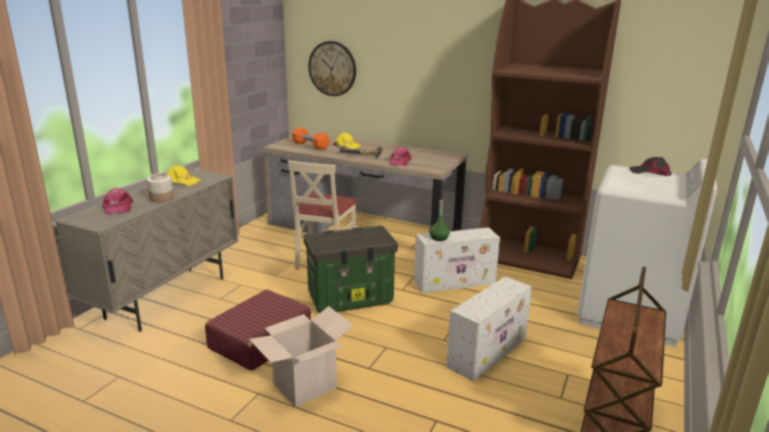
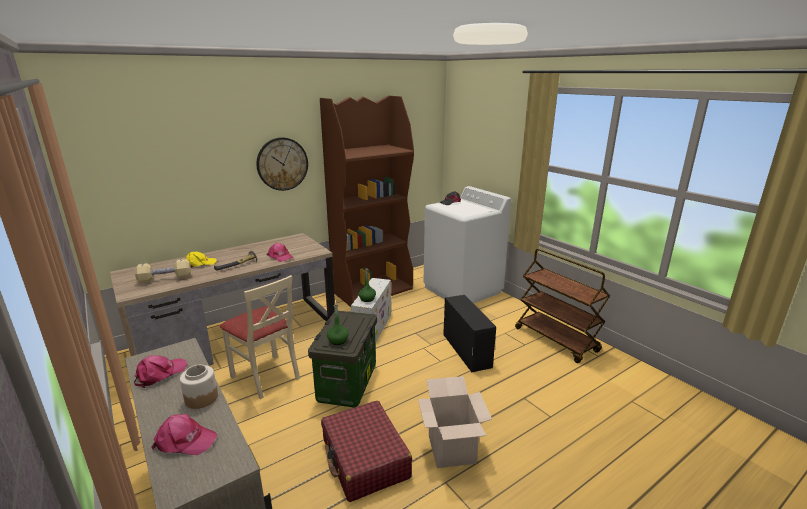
camera: 60 degrees left, 0 degrees up
(181, 181) = (160, 374): yellow cap -> pink cap
(310, 146) = (165, 279): orange dumbbell -> beige dumbbell
(329, 240) = (338, 340): none -> green bottle
(332, 68) = (137, 190): wall clock -> wall clock (282, 164)
(488, 352) = (466, 349): white storage box -> black storage box

